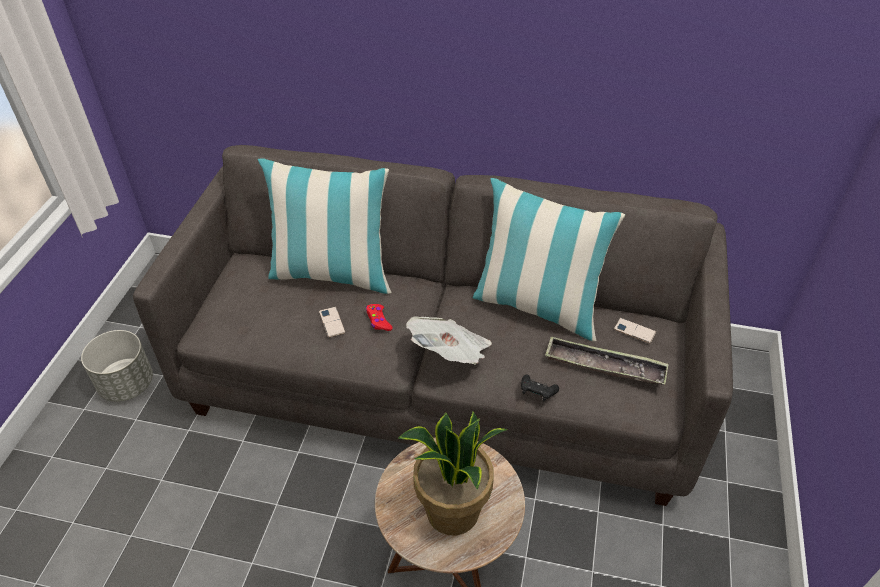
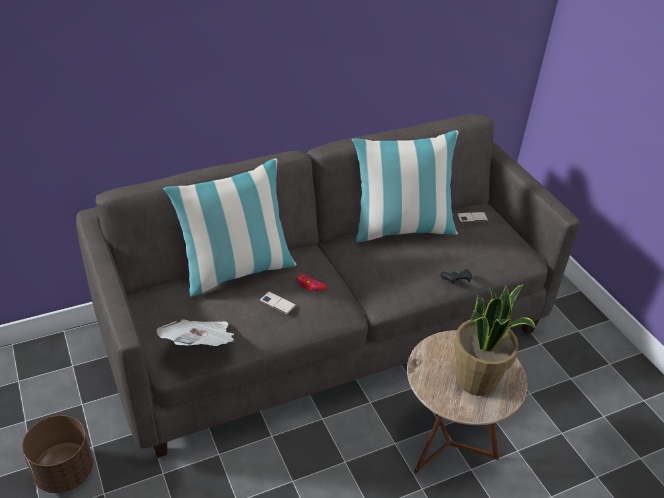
camera: 40 degrees left, 5 degrees down
(127, 384) = (64, 472): grey planter -> brown planter
(451, 353) = (380, 283): newspaper -> newspaper (200, 346)
(604, 366) = (478, 245): tray -> none

